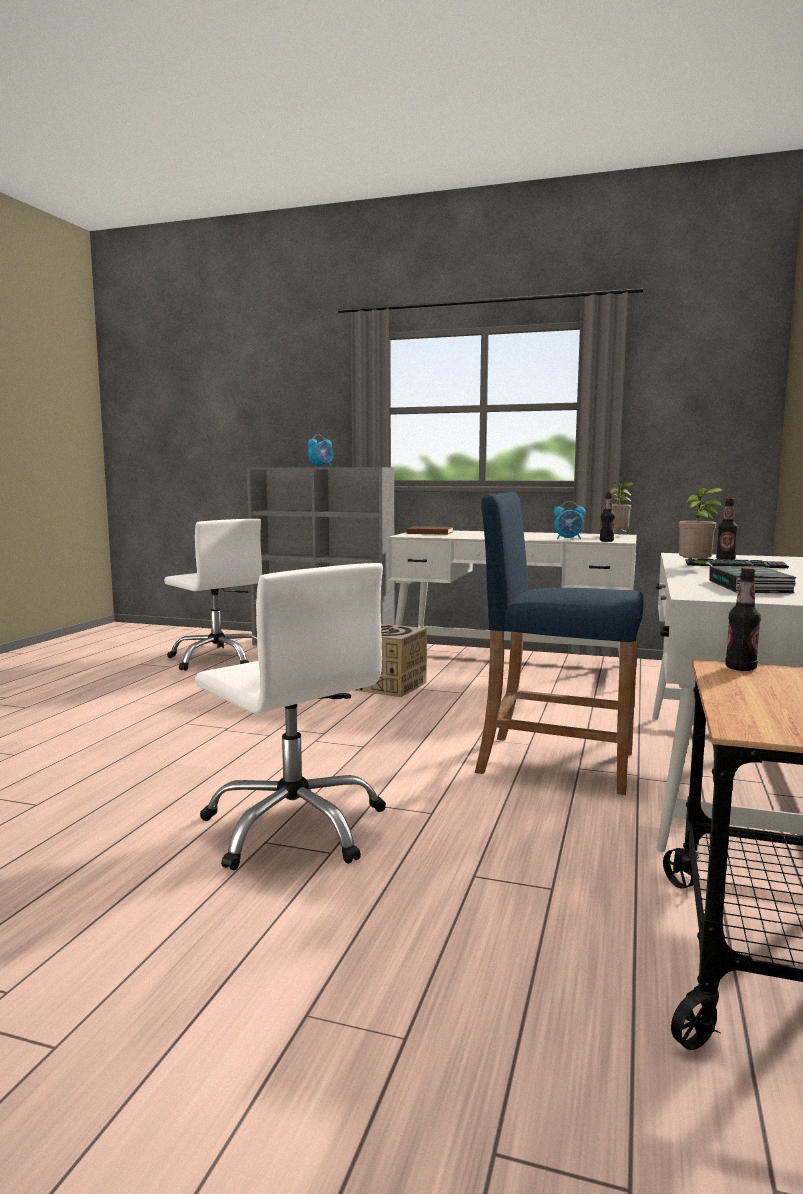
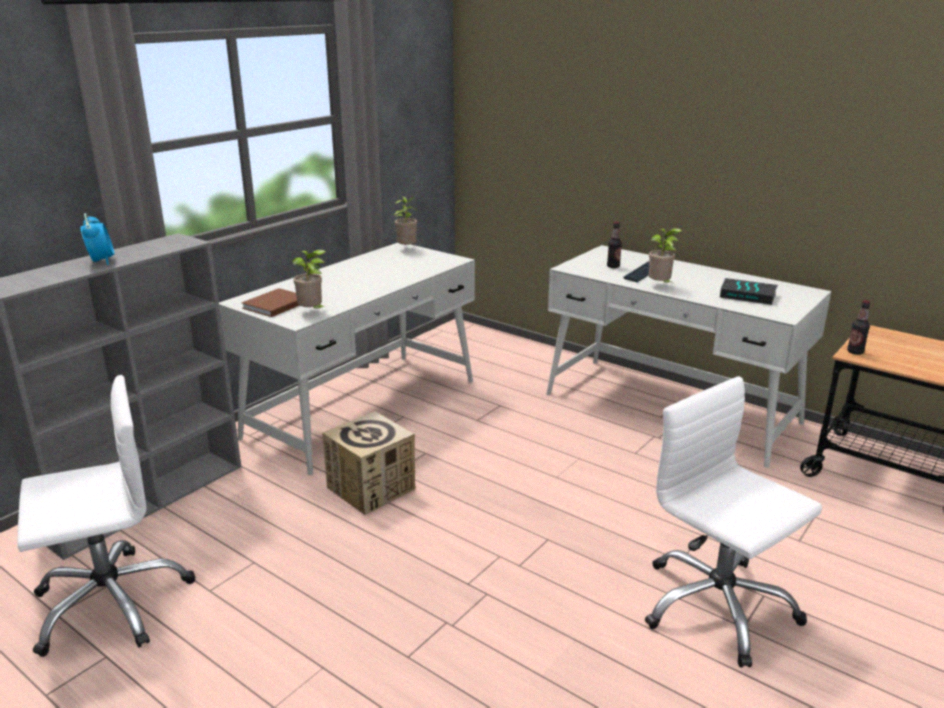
camera: 70 degrees left, 15 degrees up
(295, 826) = (717, 607): white office chair -> white office chair turned 105 degrees counterclockwise
(427, 535) = (312, 312): none -> potted plant
(556, 763) = (622, 458): blue stool -> none
(568, 539) = (416, 269): alarm clock -> none
(606, 541) = (451, 263): bottle -> none

